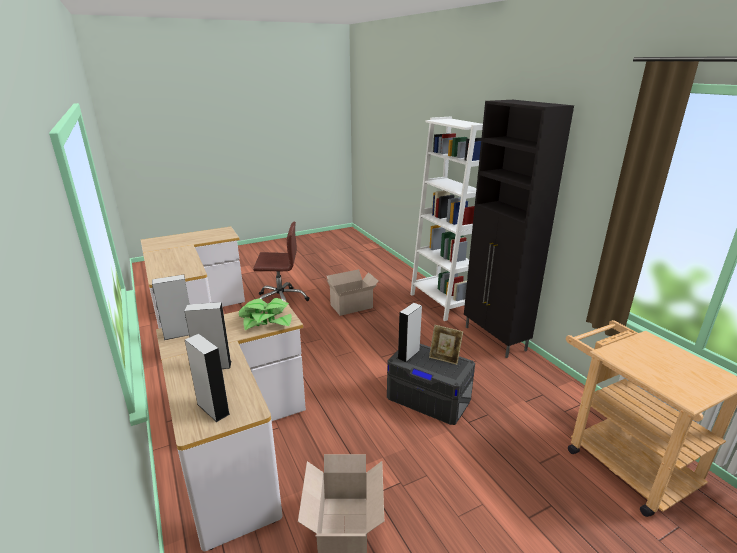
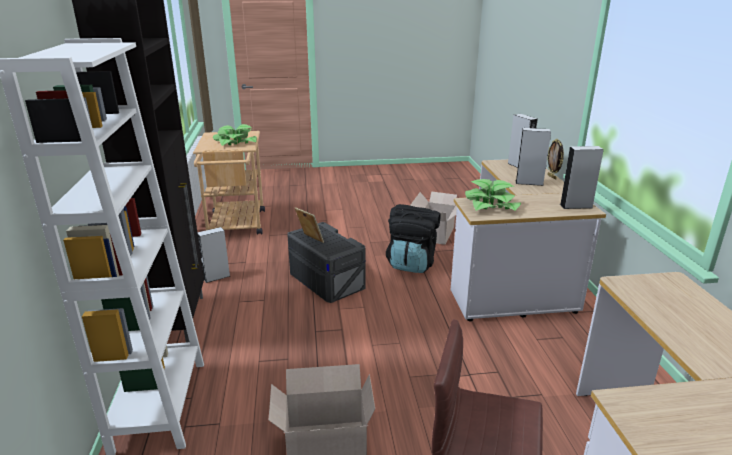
camera: 160 degrees left, 0 degrees up
(175, 386) = (552, 177): none -> picture frame
(356, 445) = (412, 263): none -> black backpack
(408, 354) = (341, 246): grey speaker -> grey speaker (216, 277)
(644, 361) = (235, 142): none -> potted plant

